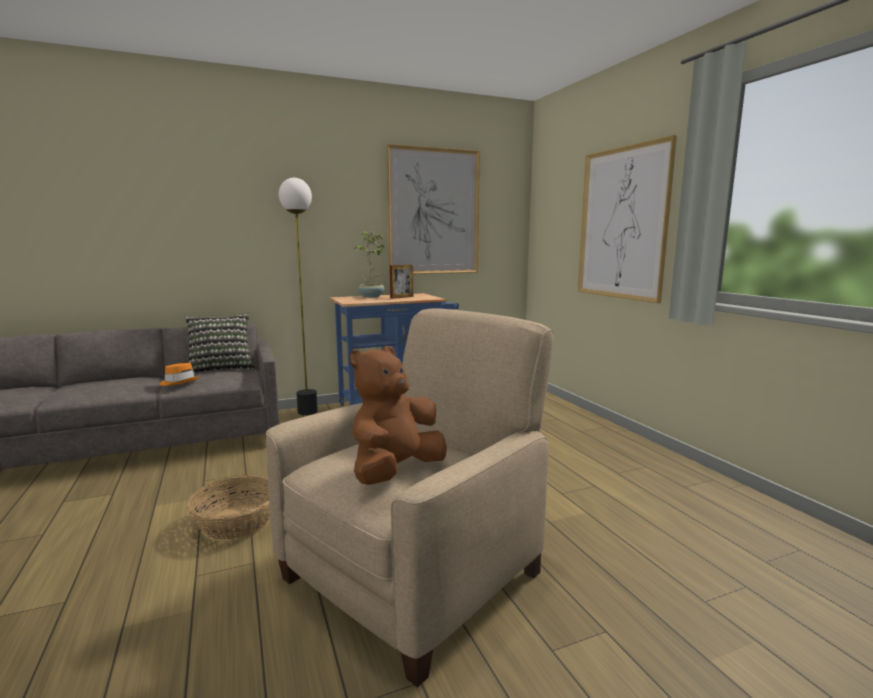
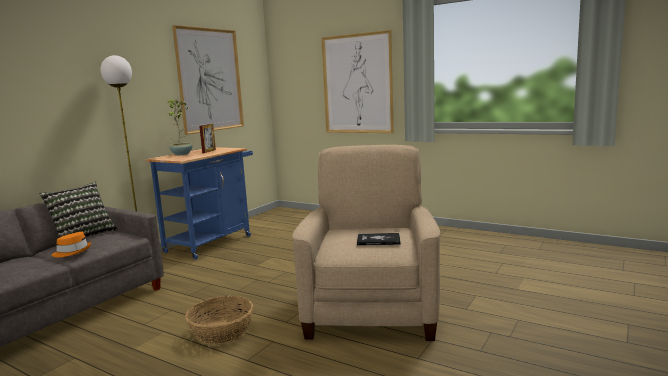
camera: 35 degrees left, 0 degrees up
(395, 472) = (378, 240): brown plush toy -> book

